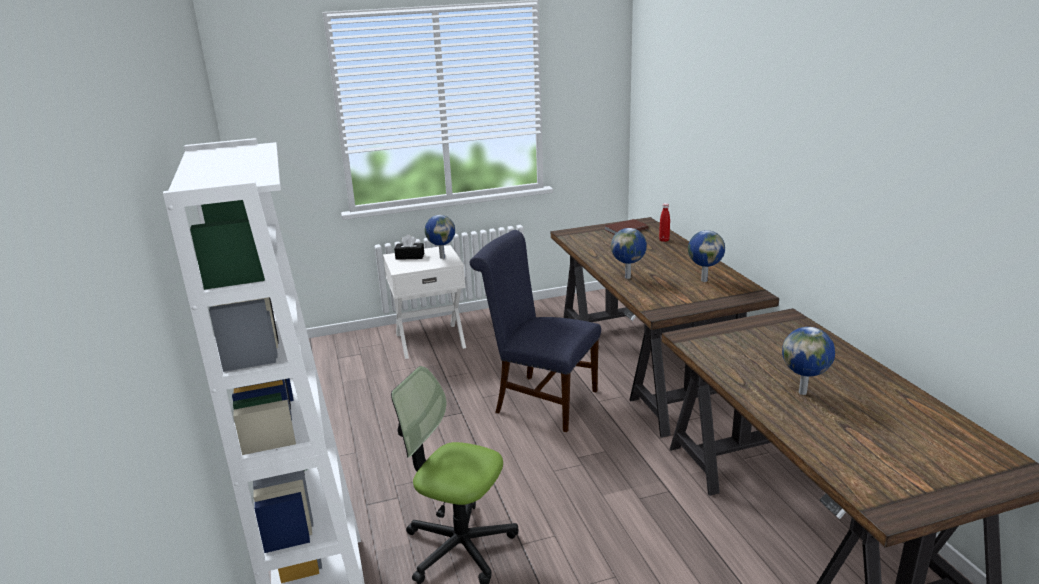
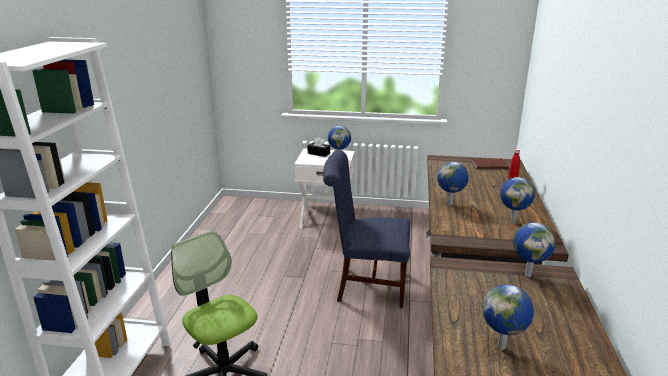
camera: 25 degrees right, 0 degrees up
(540, 400) = (366, 285): blue chair -> blue chair turned 45 degrees counterclockwise
(764, 325) = (528, 274): none -> globe

